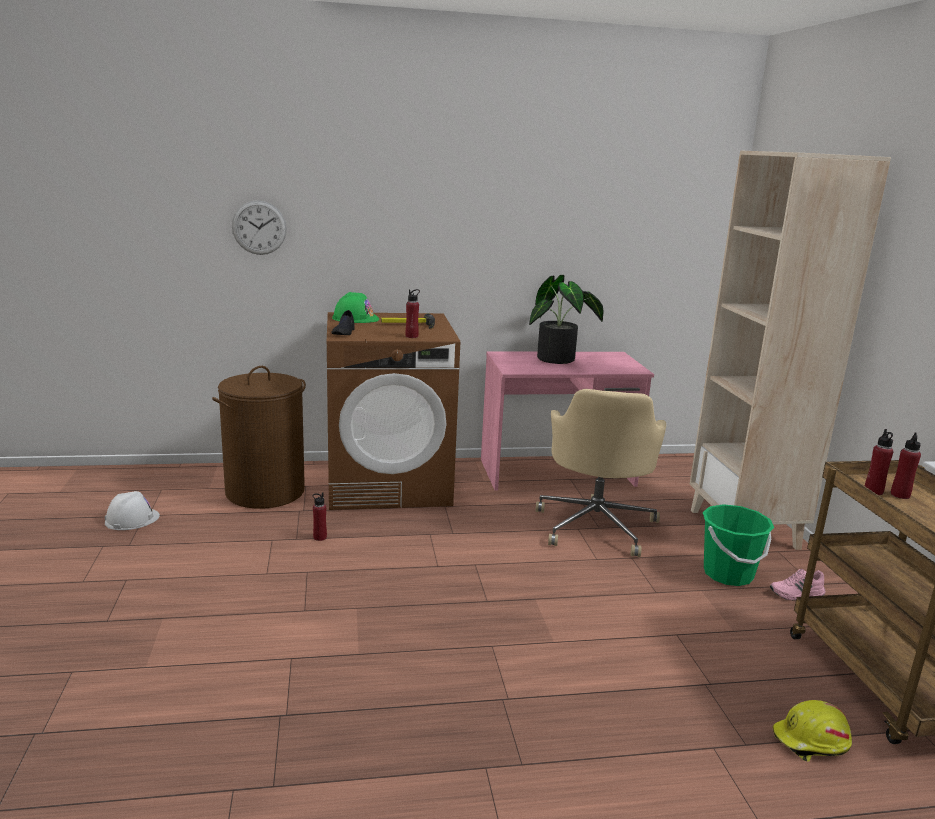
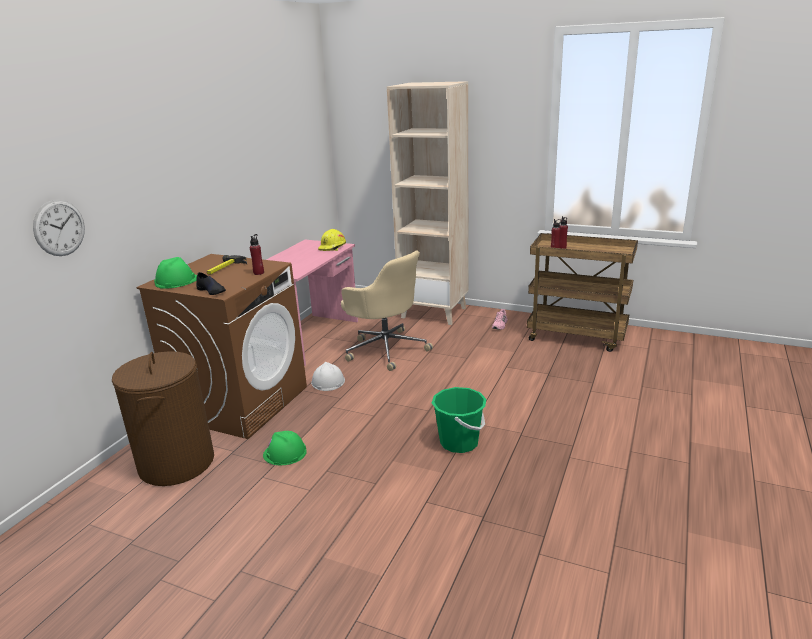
camera: 55 degrees left, 5 degrees up
(132, 519) = (128, 552): white hard hat -> white hard hat (328, 382)
(320, 537) = (284, 453): red bottle -> green hard hat
(560, 359) = (294, 257): potted plant -> none
(728, 574) = (469, 333): green bucket -> green bucket (459, 442)
(811, 742) = (600, 367): yellow hard hat -> yellow hard hat (333, 247)

